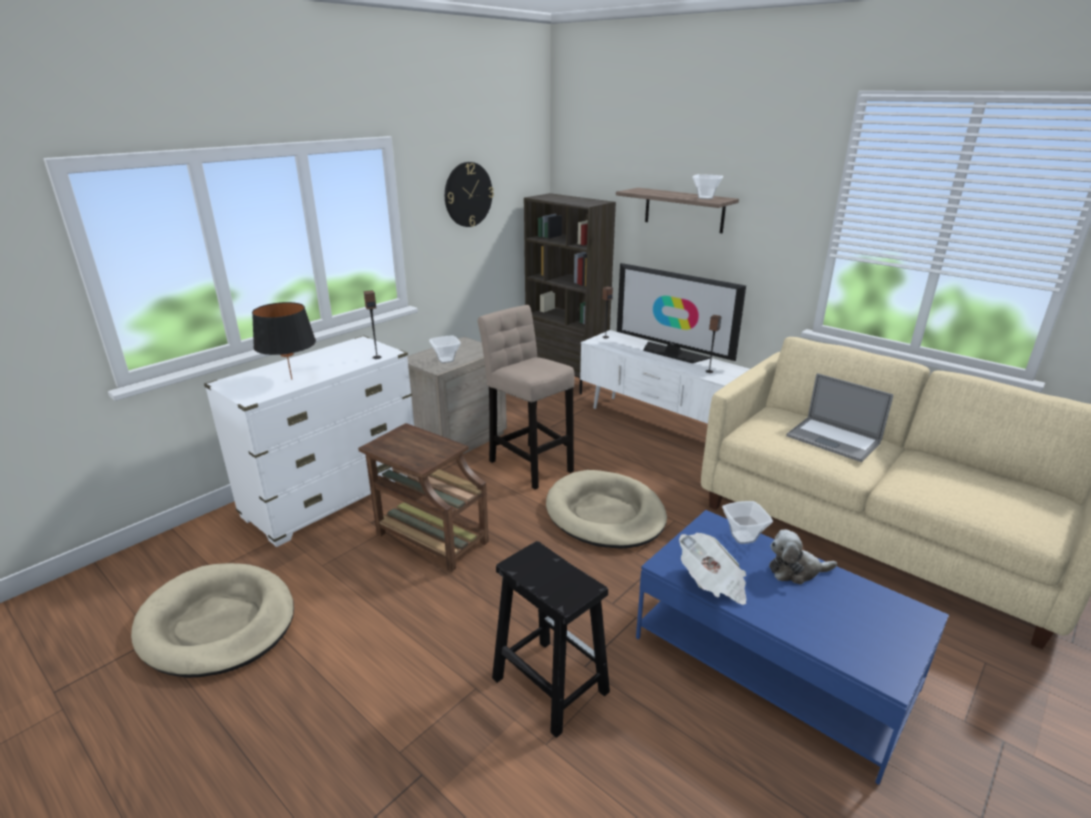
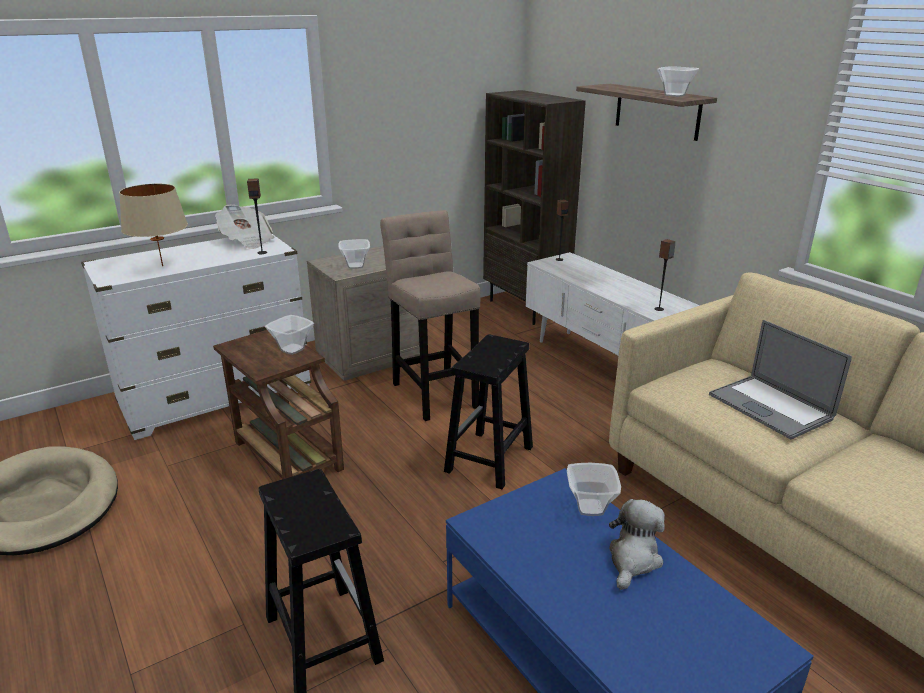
camera: 15 degrees right, 0 degrees up
(292, 379) = (162, 266): black table lamp -> beige table lamp
(435, 442) = (293, 349): none -> bowl
(468, 194) = (413, 85): wall clock -> none
(605, 514) = (489, 460): beige dog bed -> black stool
(673, 353) = (628, 284): television -> none
(712, 583) = (517, 555): newspaper -> newspaper (247, 241)
(796, 570) = (633, 559): plush toy -> plush toy turned 105 degrees clockwise

